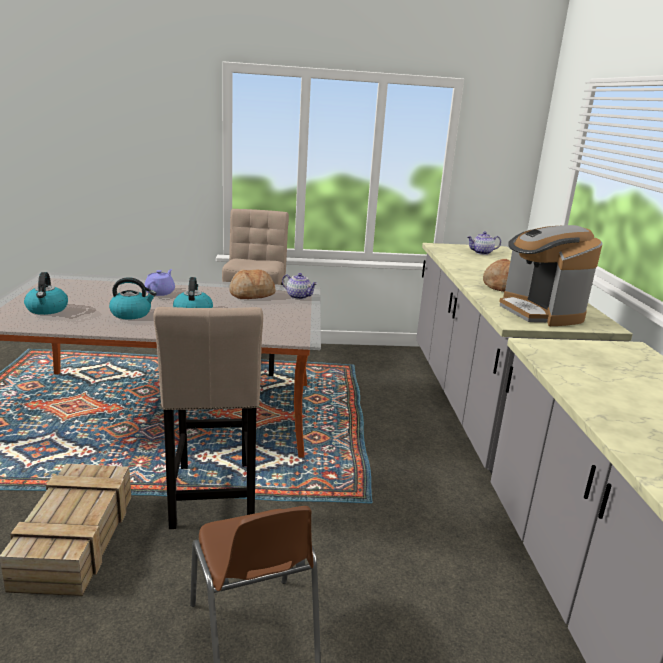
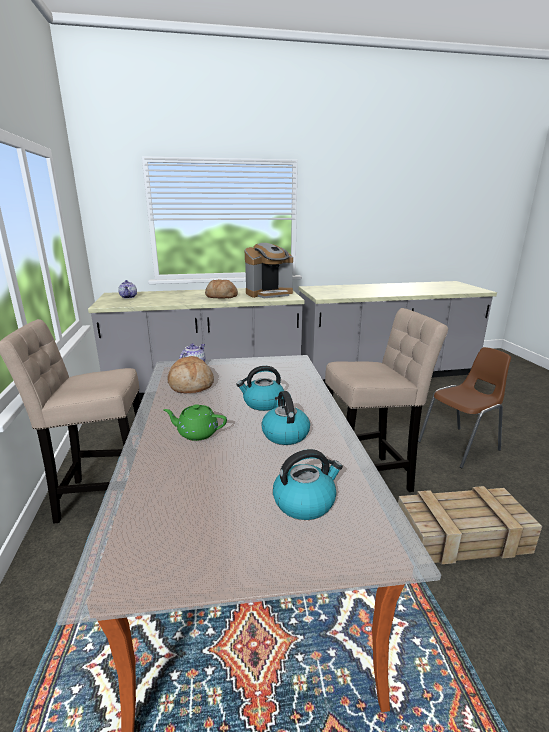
camera: 95 degrees left, 0 degrees up
(160, 292) = (197, 433): purple teapot -> green teapot

